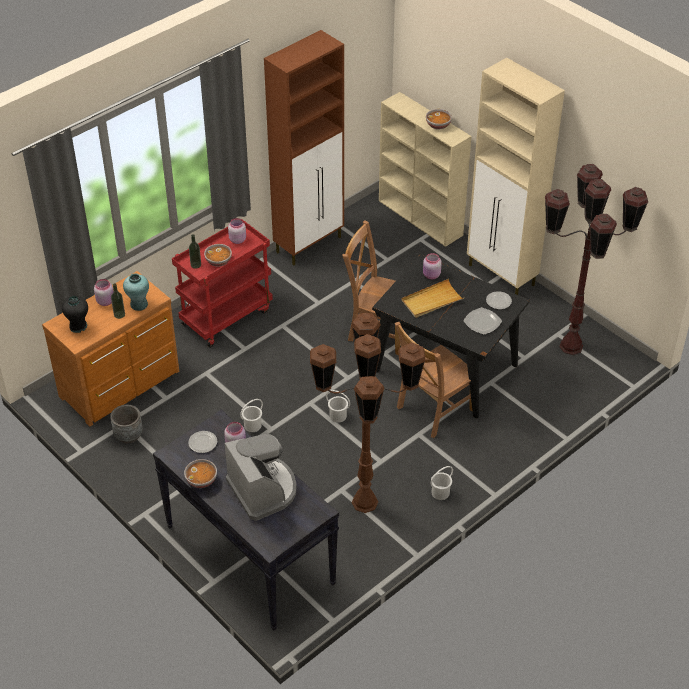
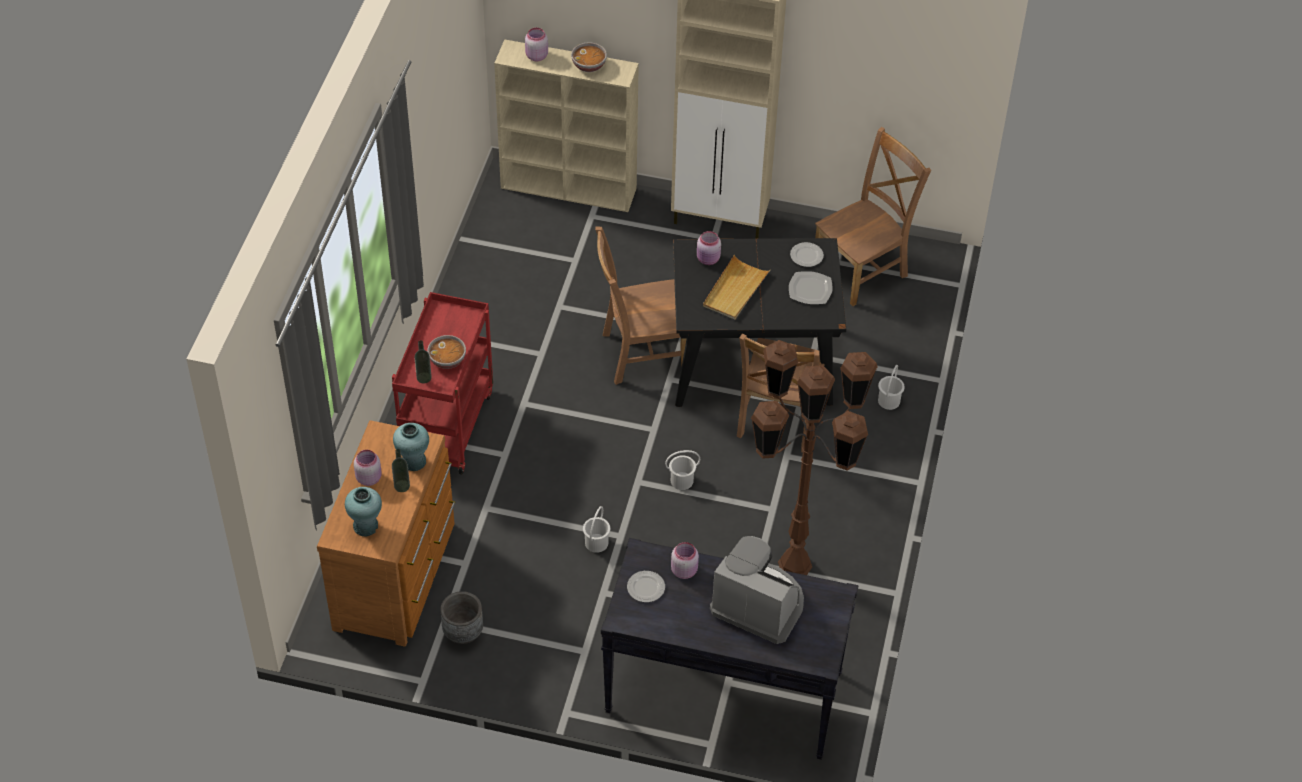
camera: 35 degrees left, 5 degrees up
(78, 326) = (365, 526): black vase -> turquoise vase
(202, 480) = (684, 630): bowl -> none
(237, 239) = (444, 321): pink jar -> pink jar (536, 56)
(309, 244) = (466, 284): brown cabinet -> none
(440, 492) = (863, 510): white bucket -> white bucket (888, 401)
(571, 346) = (863, 270): brown floor lamp -> brown chair

